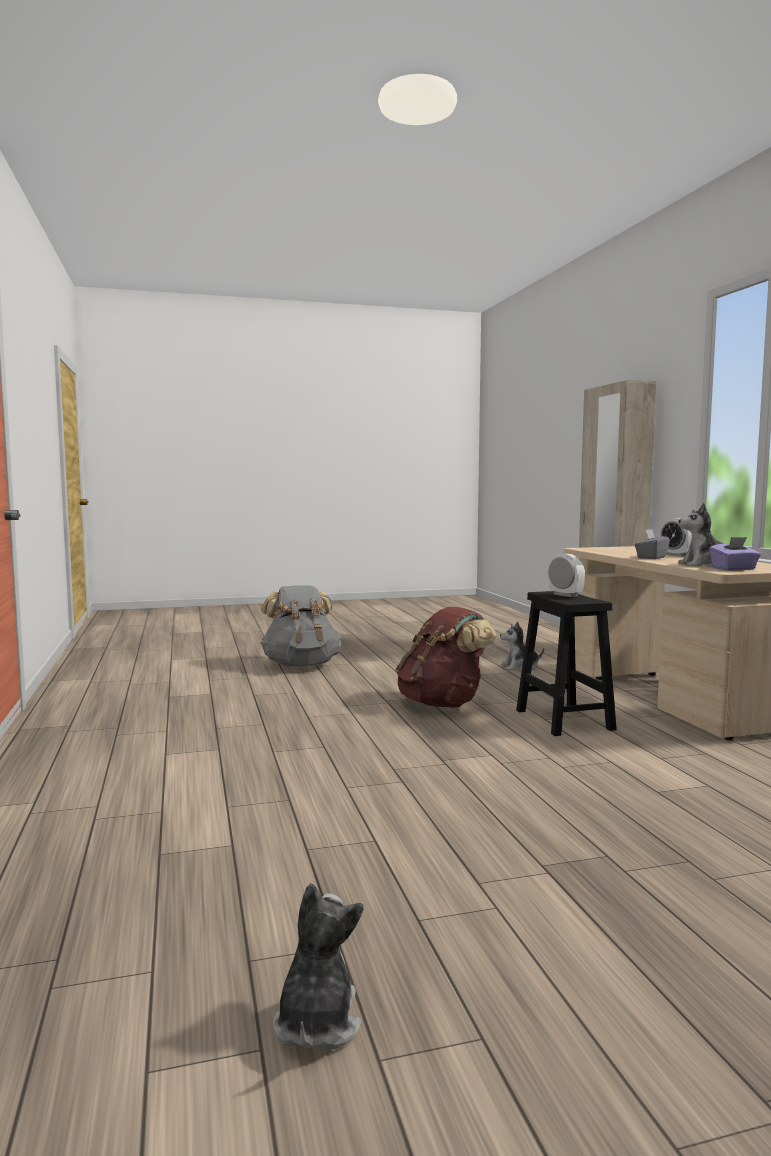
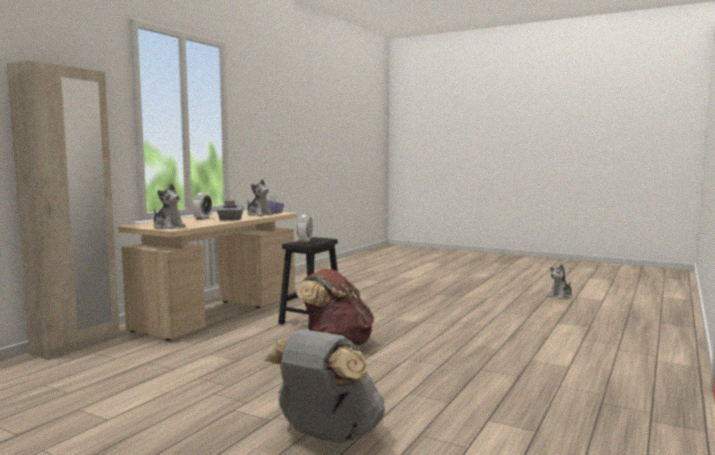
camera: 135 degrees left, 0 degrees up
(520, 667) = (186, 355): plush toy -> plush toy (168, 227)

